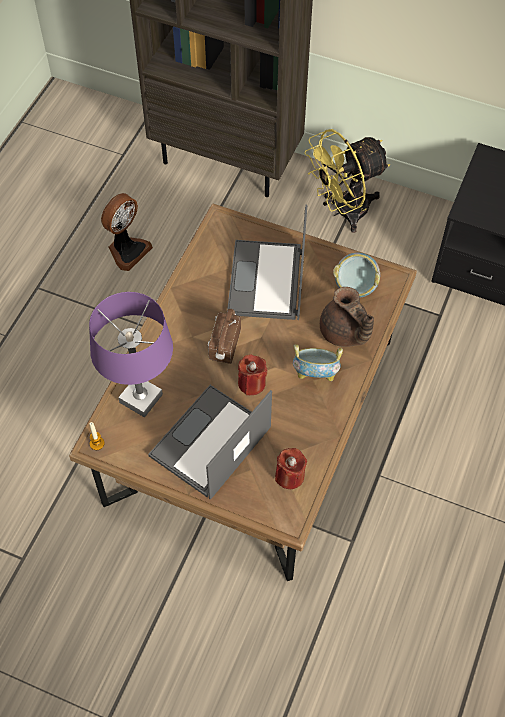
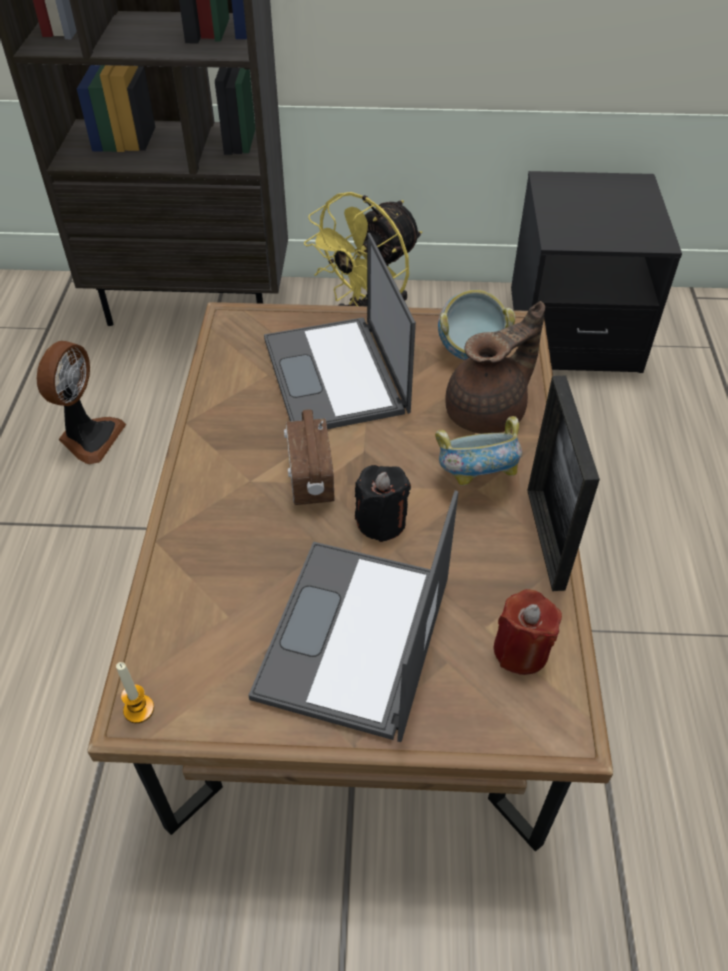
camera: 20 degrees left, 10 degrees down
(141, 398) = (197, 602): purple table lamp -> none
(251, 383) = (381, 522): red candle -> black candle
(334, 421) = (545, 538): none -> picture frame
(344, 333) = (488, 412): brown teapot -> brown teapot turned 75 degrees counterclockwise

